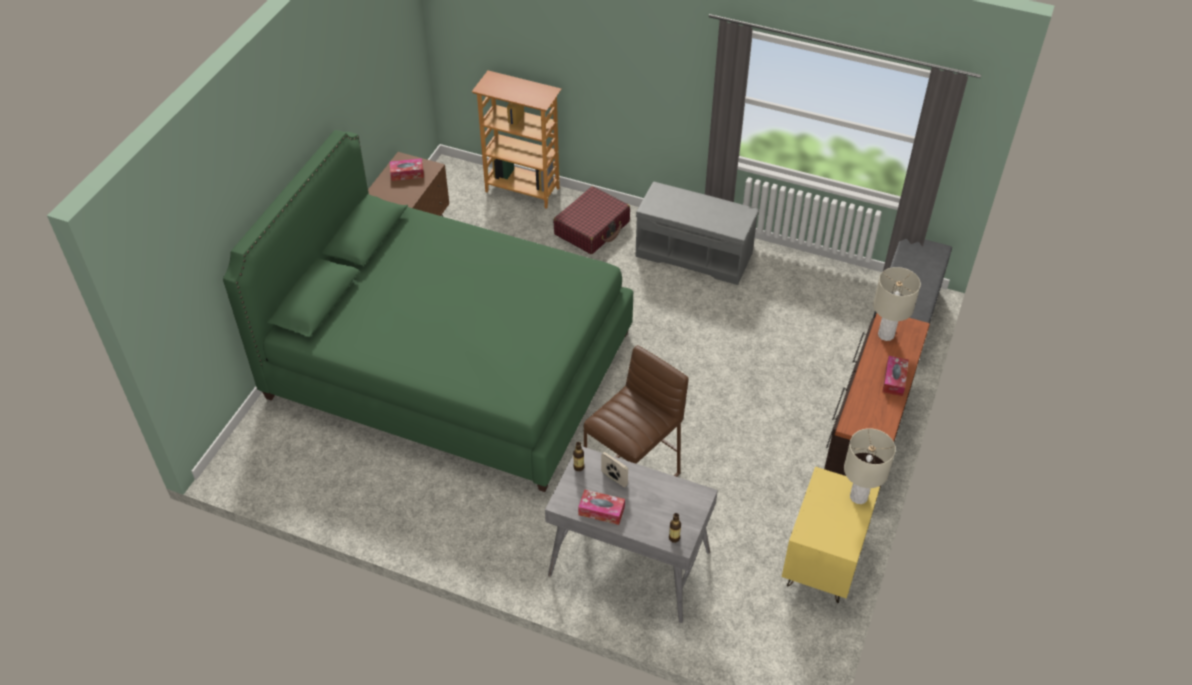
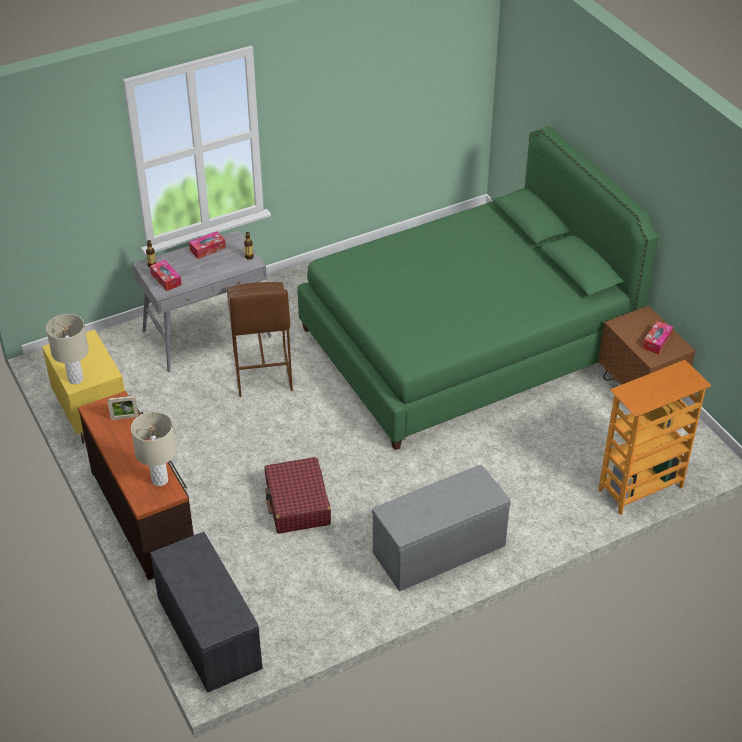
camera: 130 degrees right, 5 degrees down
(592, 228) = (541, 504): red suitcase -> red suitcase (297, 504)
(614, 479) = (222, 265): picture frame -> picture frame (124, 417)
(894, 380) = (120, 452): tissue box -> tissue box (166, 279)

